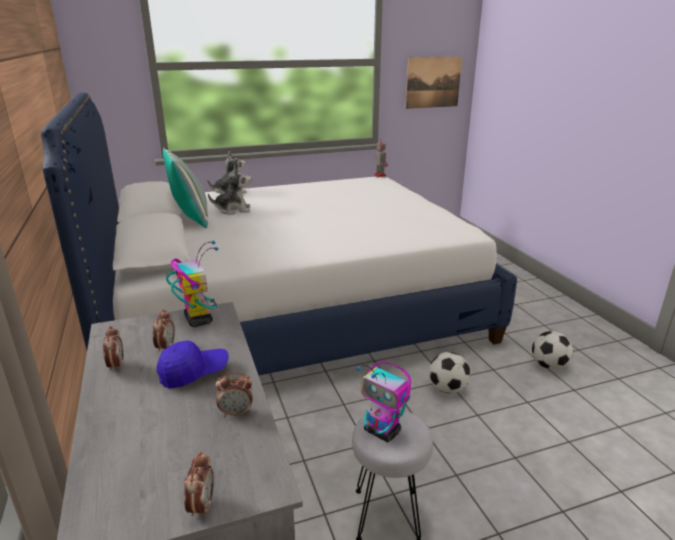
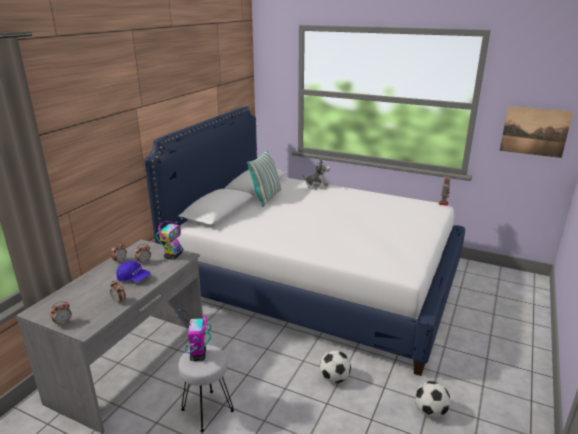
camera: 45 degrees right, 0 degrees up
(233, 210) = (297, 199): plush toy -> none

